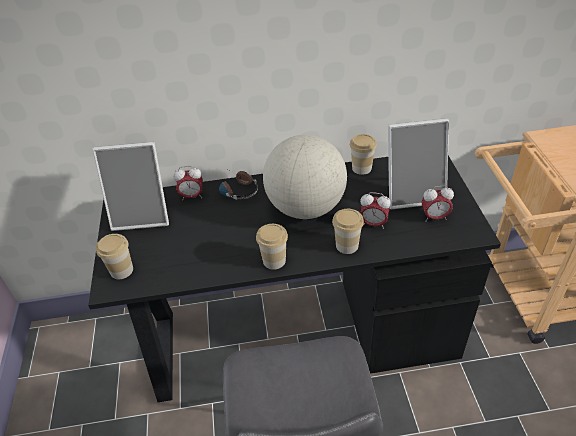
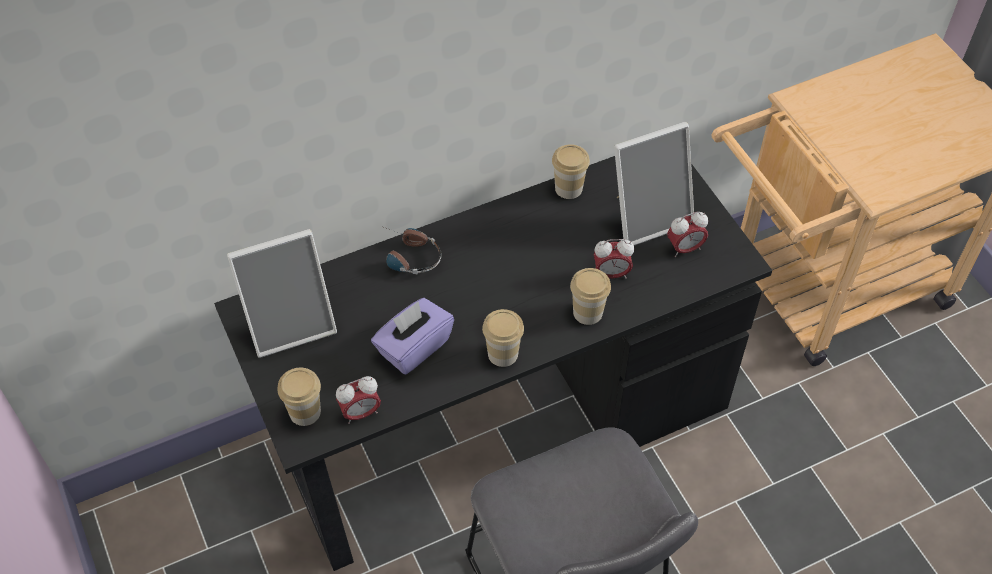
camera: 20 degrees left, 10 degrees up
(192, 196) = (348, 280): alarm clock -> alarm clock (360, 413)
(214, 244) = (413, 347): none -> purple tissue box
(306, 207) = (514, 266): globe -> none

